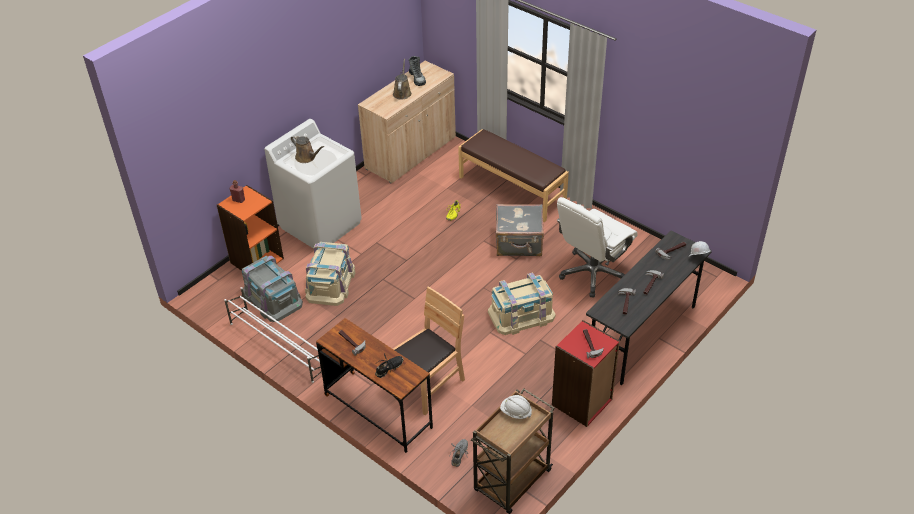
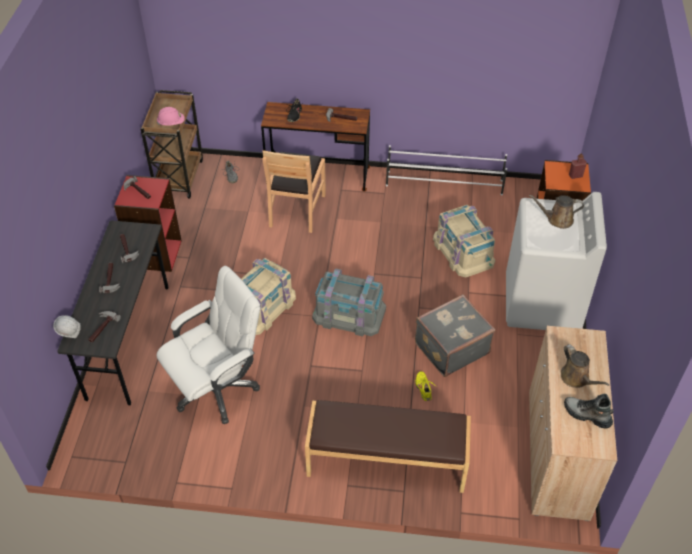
camera: 145 degrees right, 5 degrees up
(273, 298) = (495, 214): grey storage box -> grey storage box (349, 313)
(515, 412) = (171, 123): white hard hat -> pink hard hat
(519, 243) = (321, 386): grey suitcase -> grey suitcase (450, 347)
(592, 273) = (217, 388): white office chair -> white office chair turned 45 degrees clockwise

